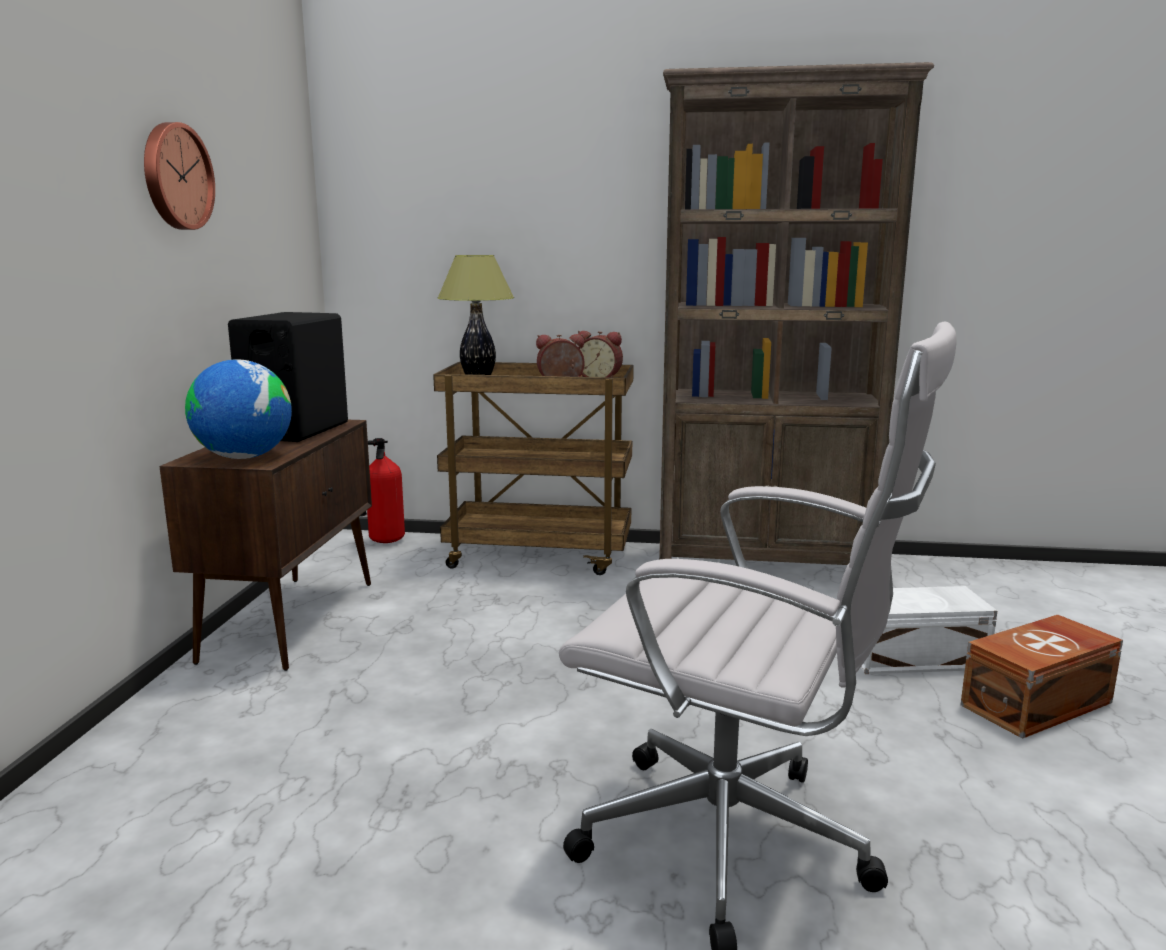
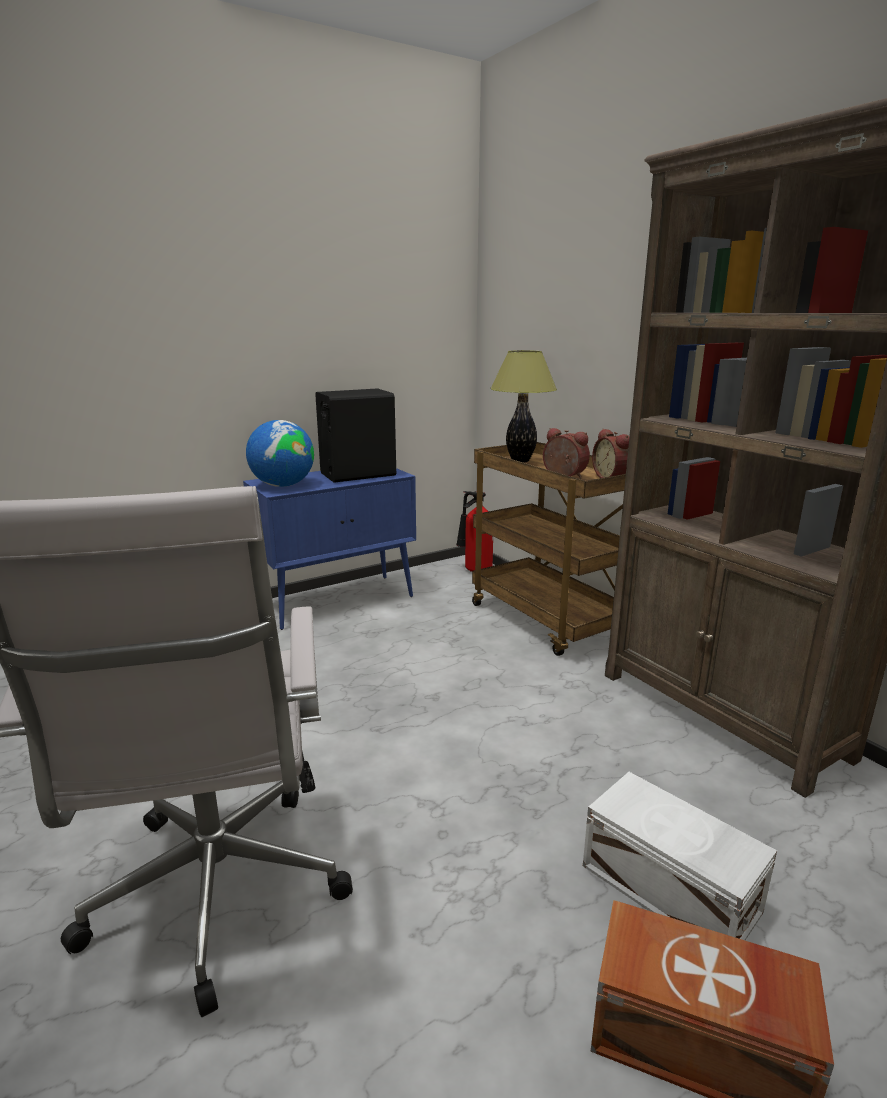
camera: 50 degrees right, 5 degrees up
(175, 177) = (292, 293): wall clock -> none
(292, 619) = (339, 601): brown cabinet -> blue cabinet

